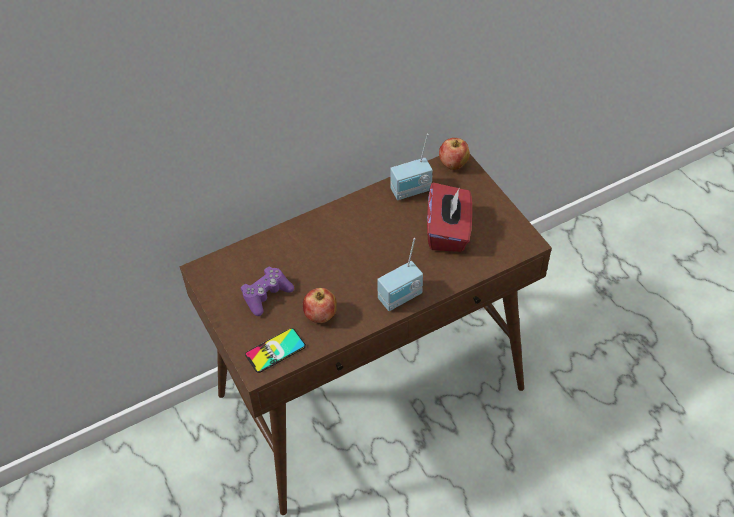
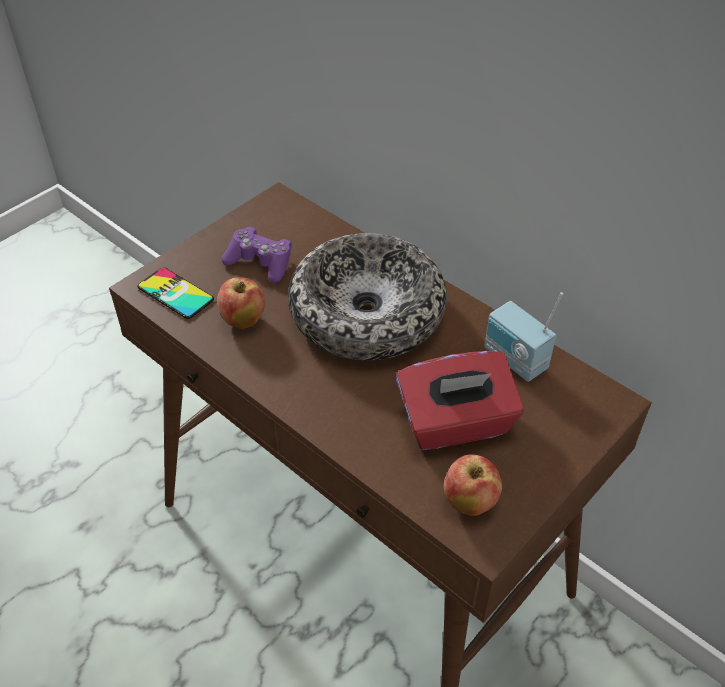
camera: 70 degrees right, 5 degrees down
(343, 249) = (366, 313): none -> bowl
(401, 297) = (303, 397): radio -> none
(453, 164) = (600, 398): apple -> apple (469, 502)

